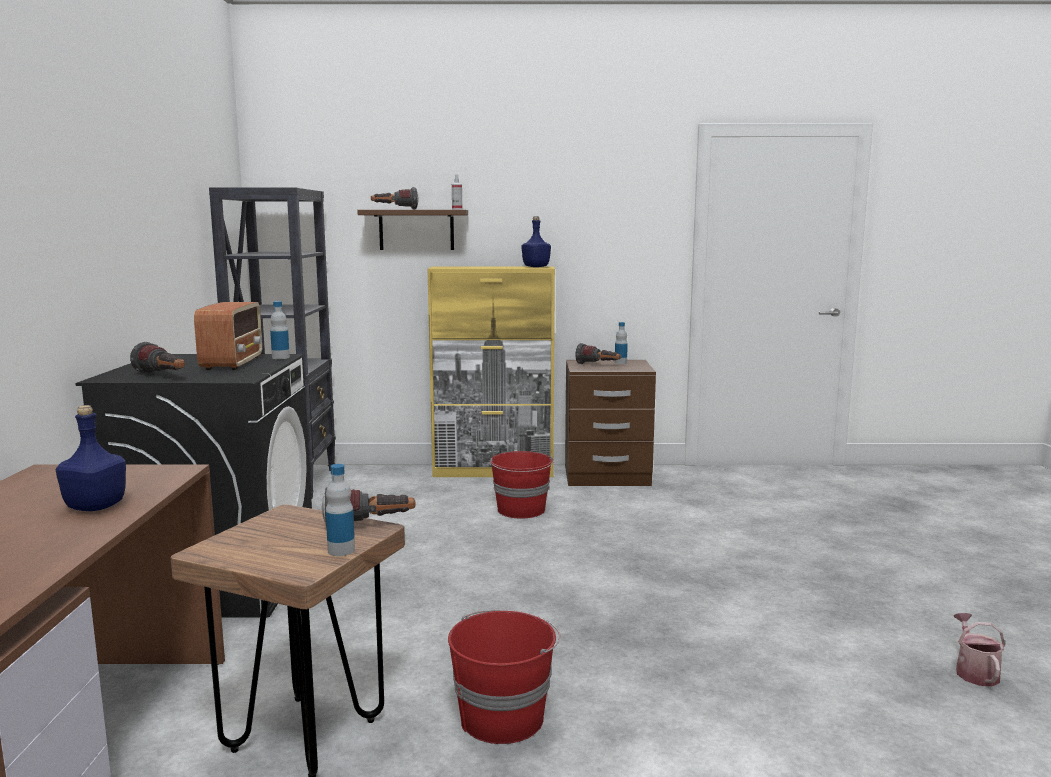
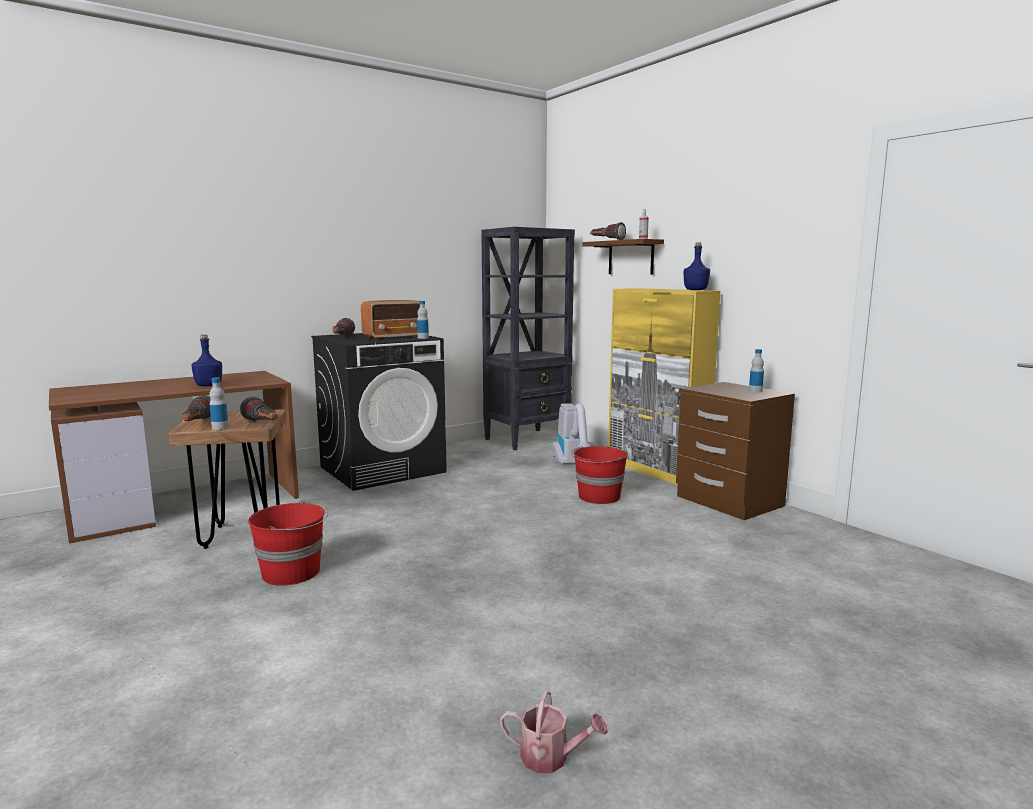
camera: 55 degrees right, 0 degrees up
(413, 491) = (573, 464): none -> vacuum cleaner
(598, 365) = (726, 389): flashlight -> flashlight (197, 424)
(974, 672) = (551, 757): watering can -> watering can turned 45 degrees clockwise

